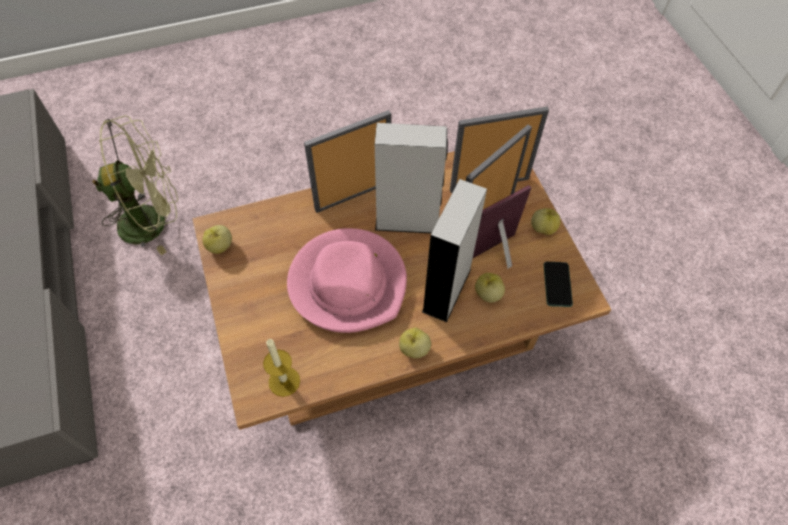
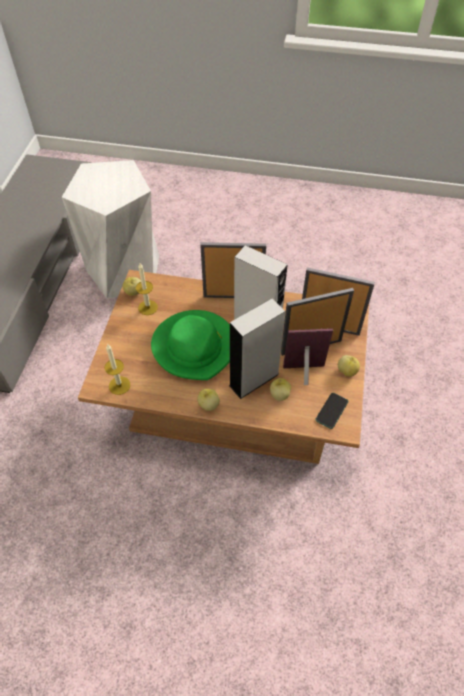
camera: 30 degrees right, 5 degrees down
(153, 220) = (125, 271): green fan -> white stool
(253, 258) = (148, 307): none -> candle
(348, 282) = (195, 347): pink hat -> green hat

